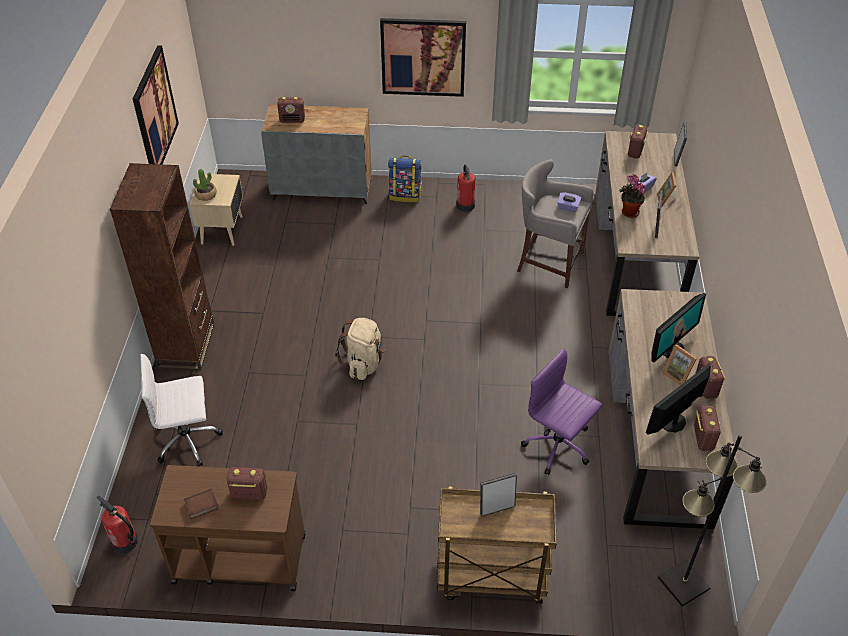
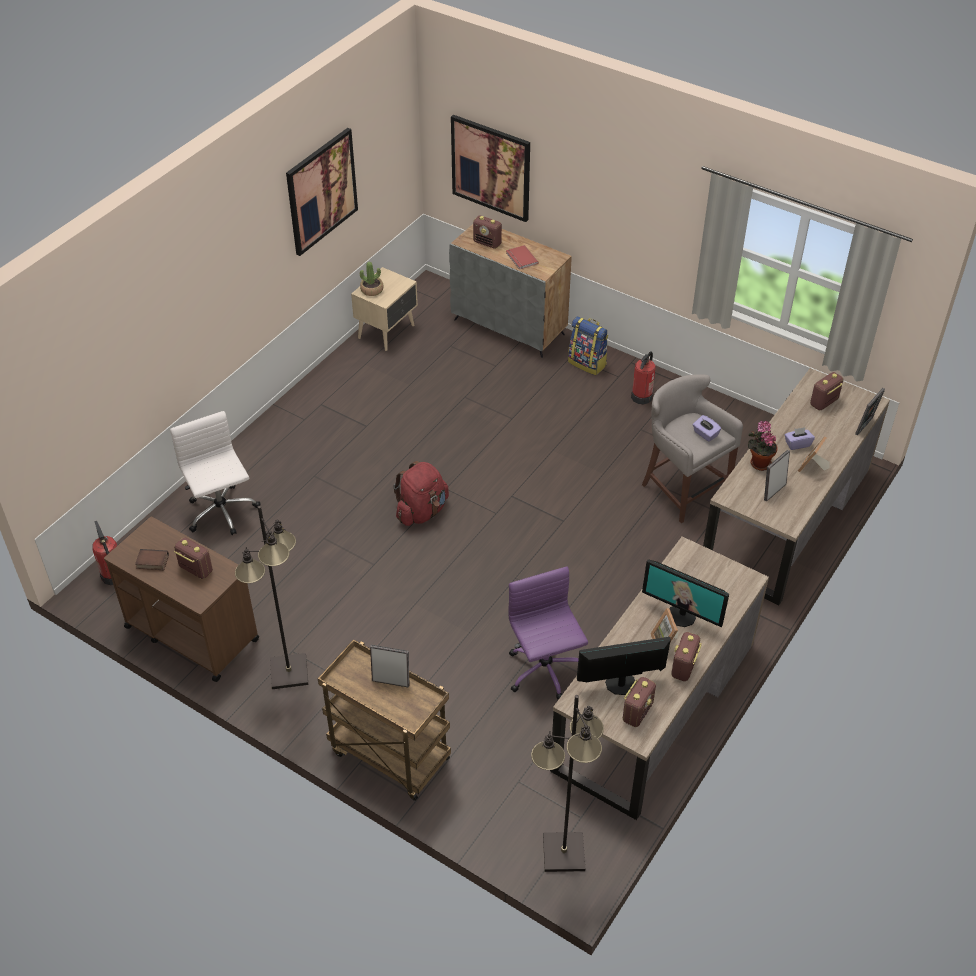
camera: 30 degrees right, 0 degrees up
(186, 345) = (279, 428): brown bookcase -> none
(188, 439) = (222, 513): white office chair -> white office chair turned 45 degrees clockwise
(330, 123) = (521, 259): none -> red book
(353, 550) = (288, 672): none -> black floor lamp
(363, 363) = (422, 511): beige backpack -> red backpack
(423, 57) = (633, 220): picture -> picture (491, 167)
(671, 348) = (681, 615): monitor -> monitor turned 45 degrees clockwise

